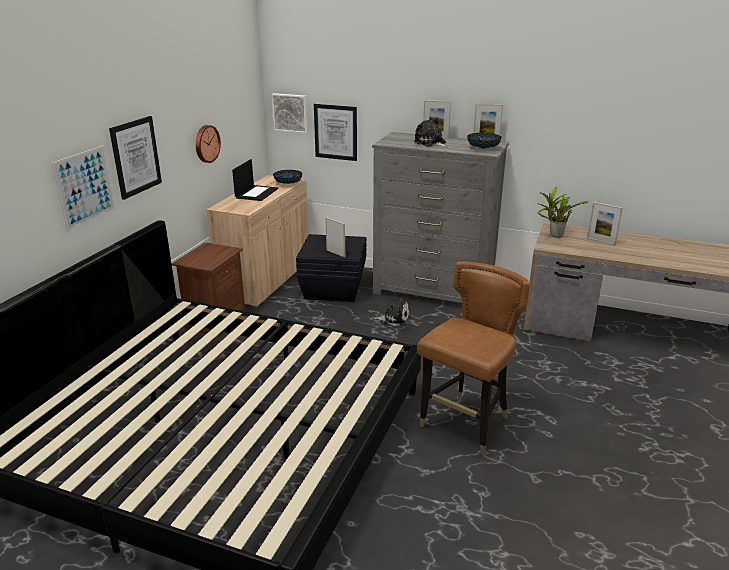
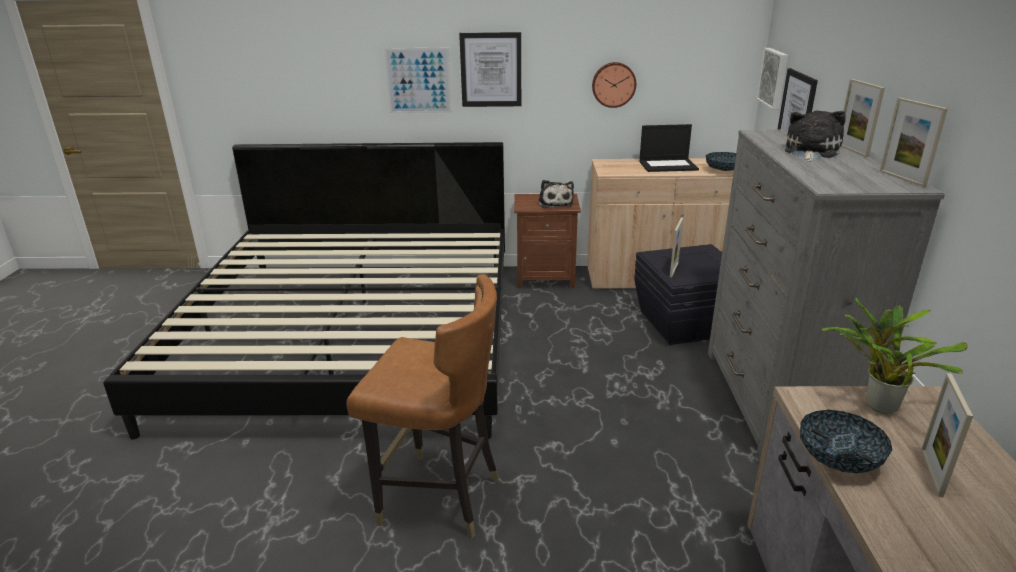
camera: 70 degrees right, 0 degrees up
(394, 319) = (656, 385): plush toy -> plush toy (555, 203)
(483, 148) = (849, 180): bowl -> bowl (838, 458)

